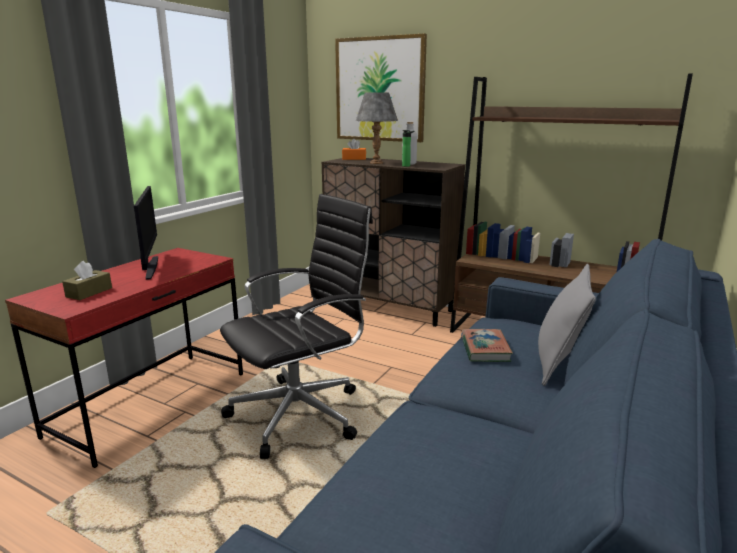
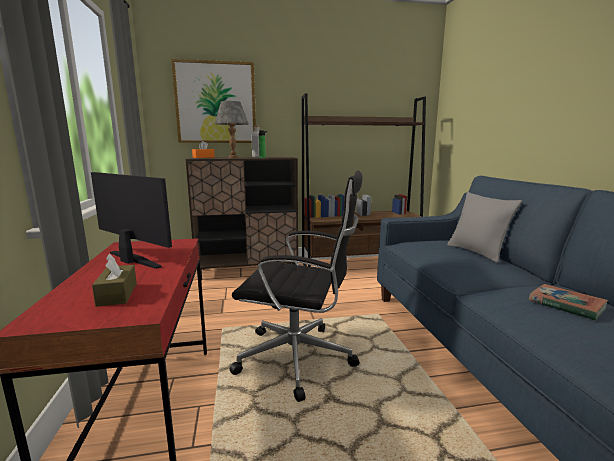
camera: 40 degrees left, 5 degrees down
(301, 413) = (299, 359): black office chair -> black office chair turned 90 degrees clockwise
(485, 349) = (439, 255): book -> book (566, 305)

